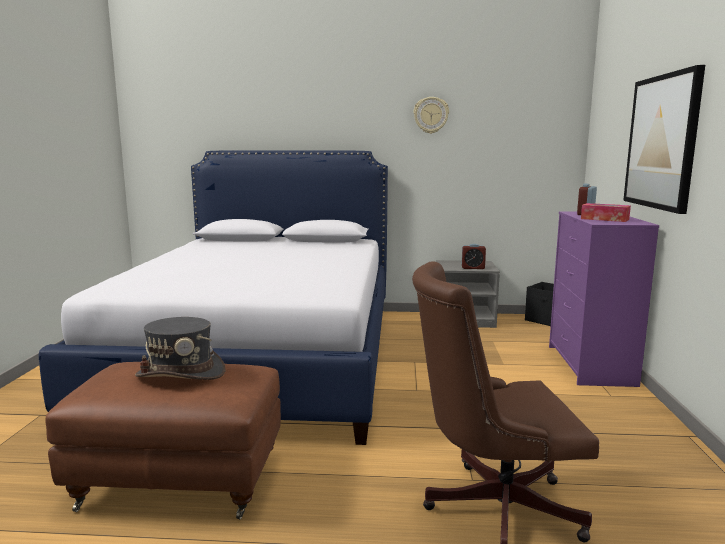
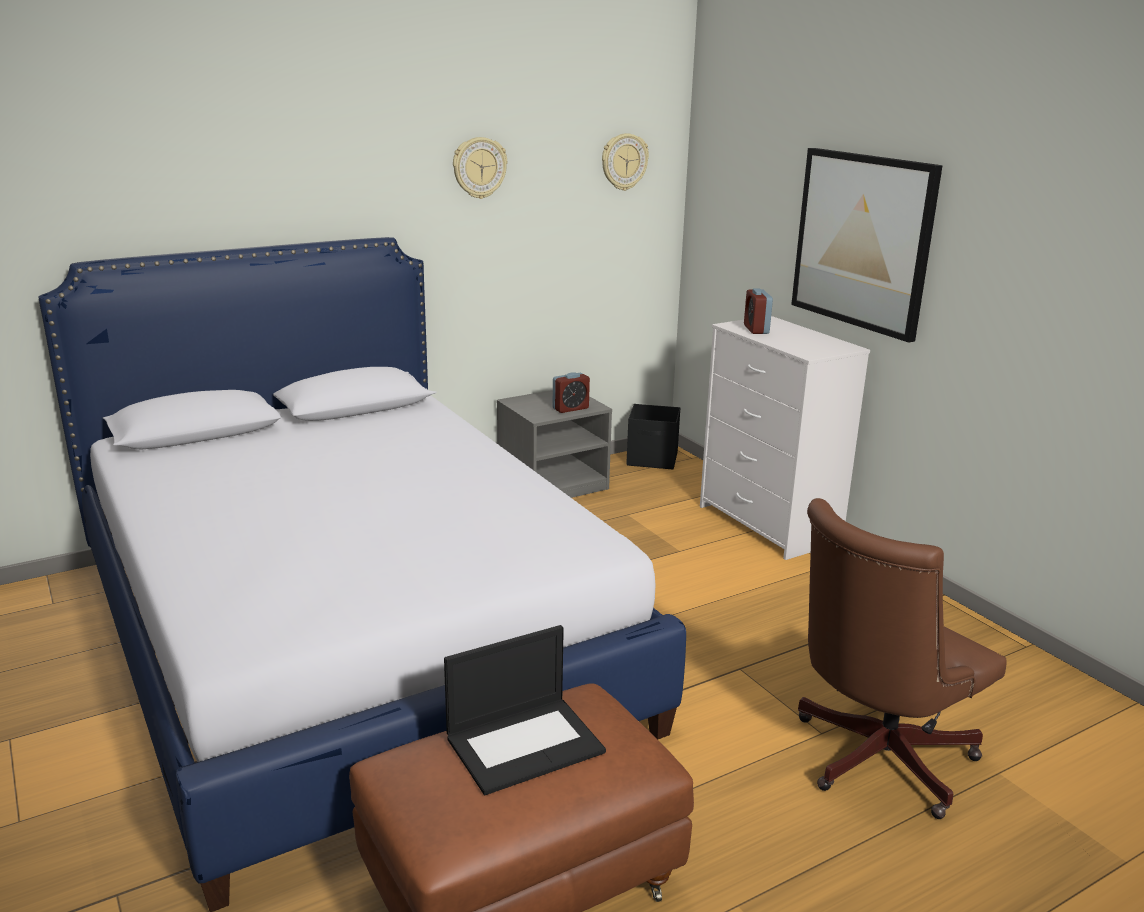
camera: 35 degrees left, 10 degrees up
(181, 373) = (525, 743): grey hat -> laptop
(536, 115) = (624, 162): none -> wall clock
(590, 365) = (769, 524): purple dresser -> white dresser
(604, 219) = (799, 342): tissue box -> none

